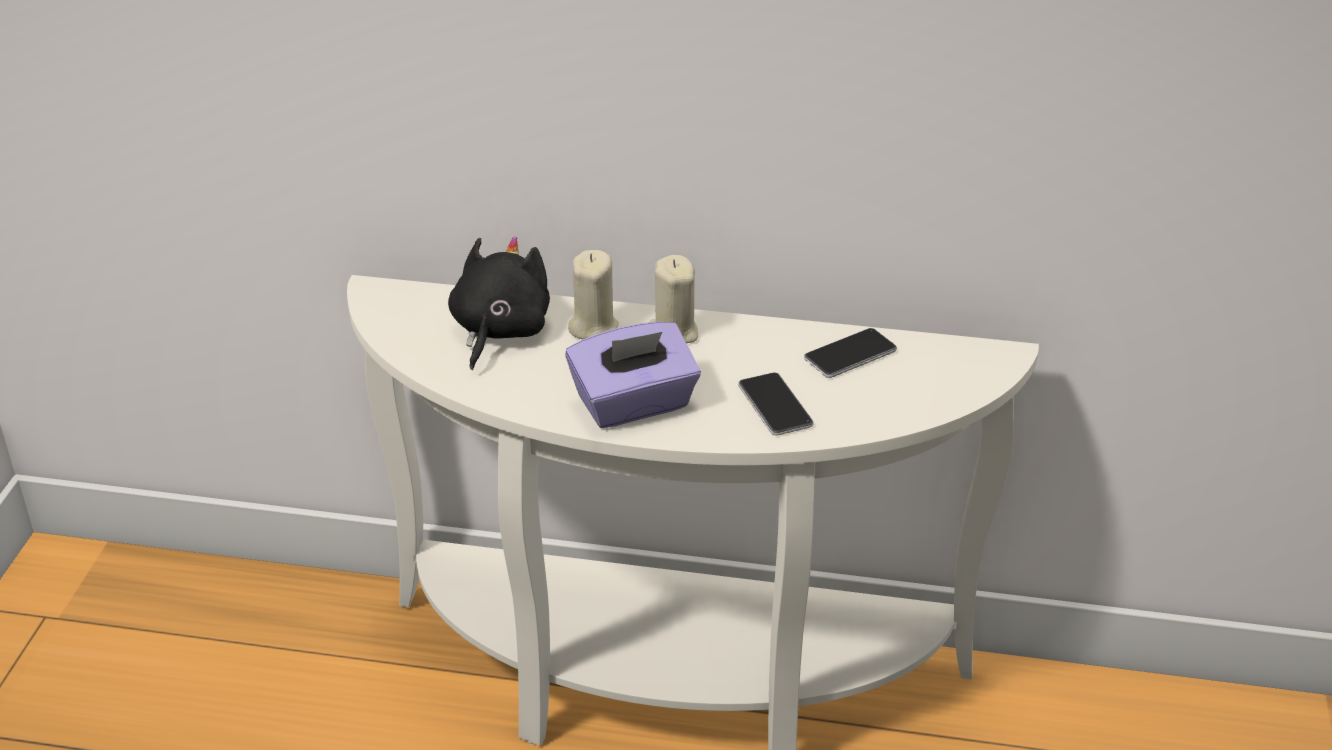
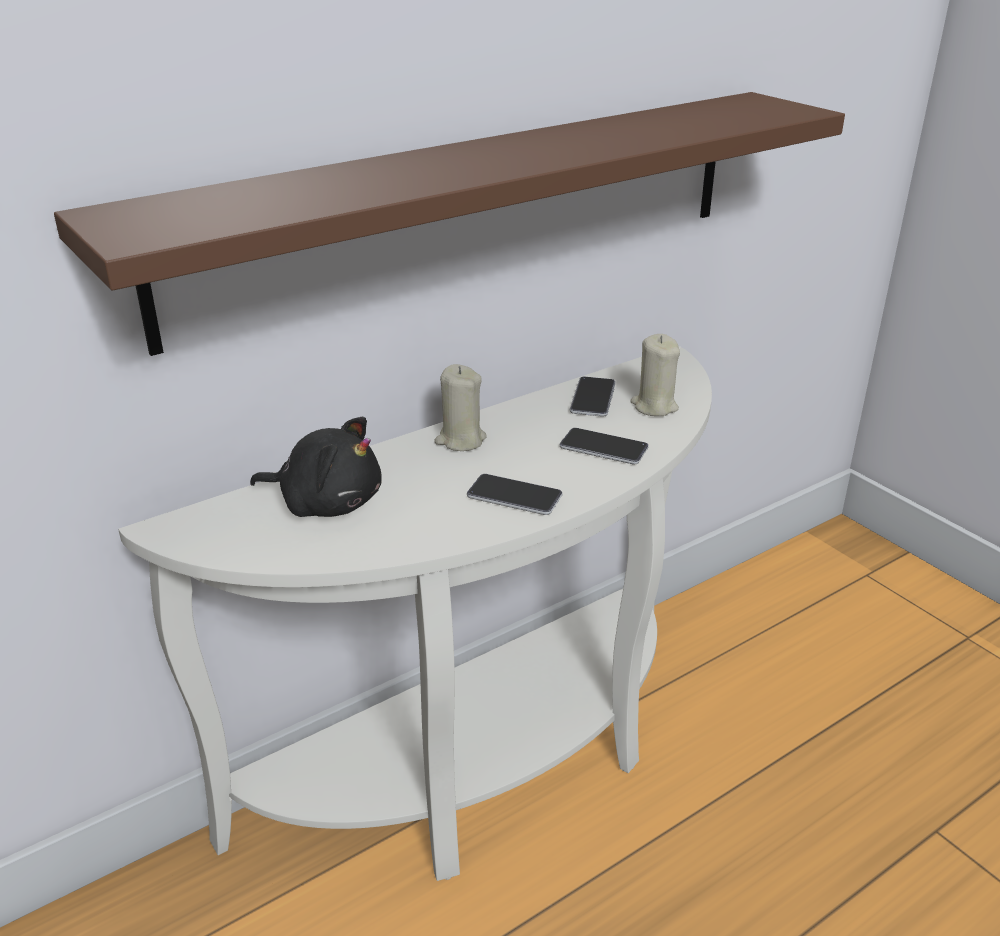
camera: 45 degrees left, 5 degrees down
(499, 331) = (327, 503): black plush toy -> black plush toy turned 135 degrees clockwise
(593, 326) = (396, 464): beige candle -> beige candle (654, 406)
(634, 404) = (514, 496): purple tissue box -> phone
(749, 107) = (470, 209): none -> brown shelf

